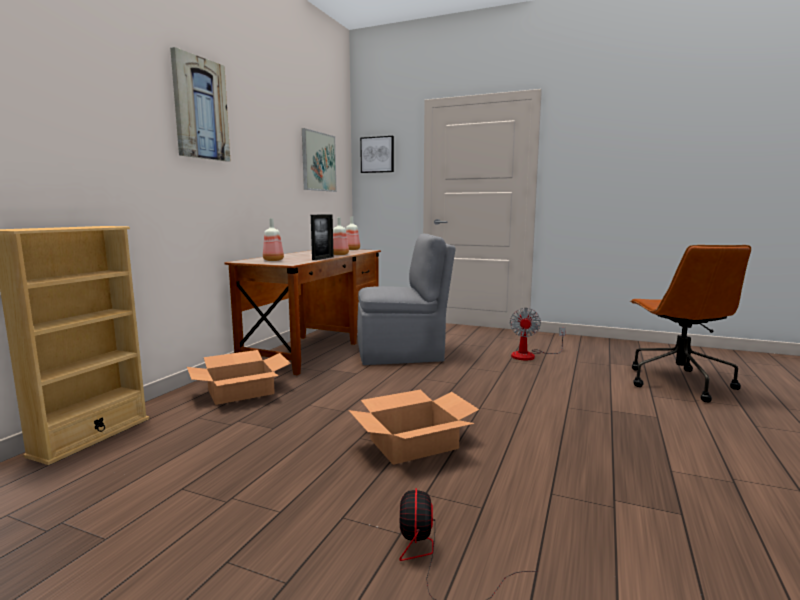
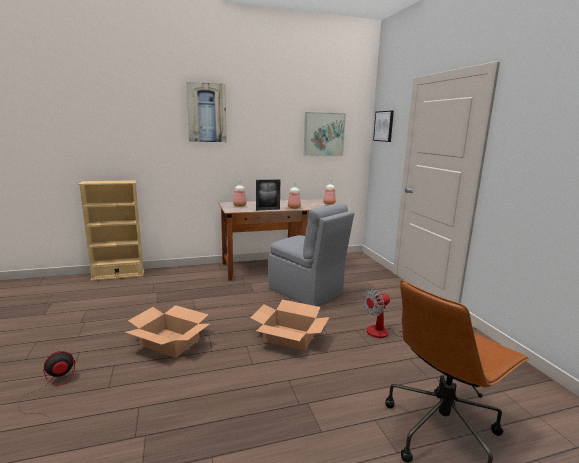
camera: 50 degrees right, 5 degrees up
(241, 392) = (191, 278): cardboard box -> cardboard box (289, 337)

